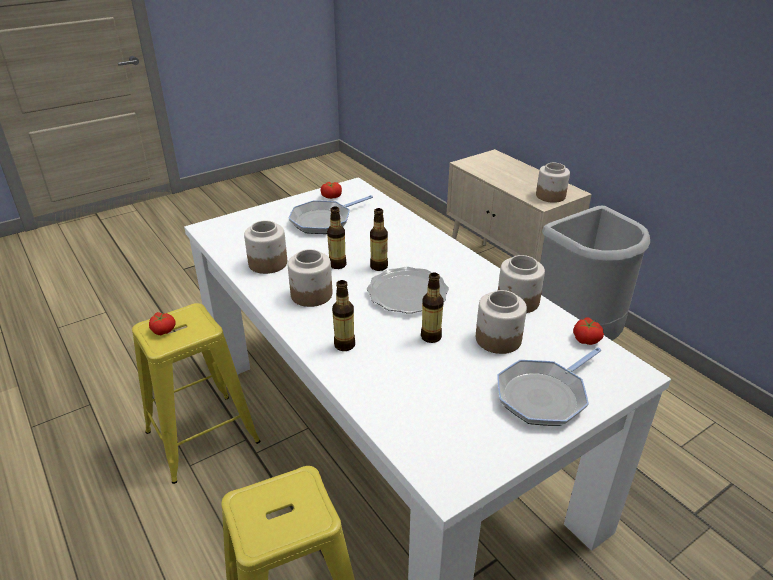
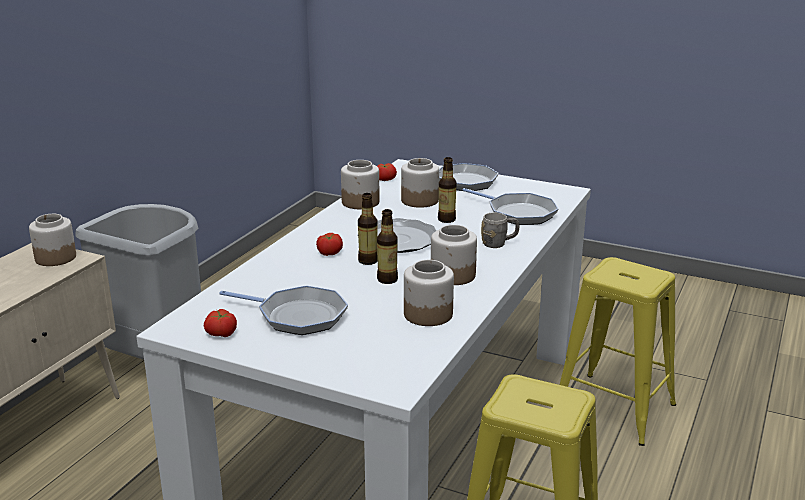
camera: 120 degrees left, 10 degrees down
(164, 330) = (552, 409): tomato -> tomato (329, 252)
(344, 345) = (499, 243): bottle -> grey mug
(407, 395) = (518, 213): none -> frying pan

